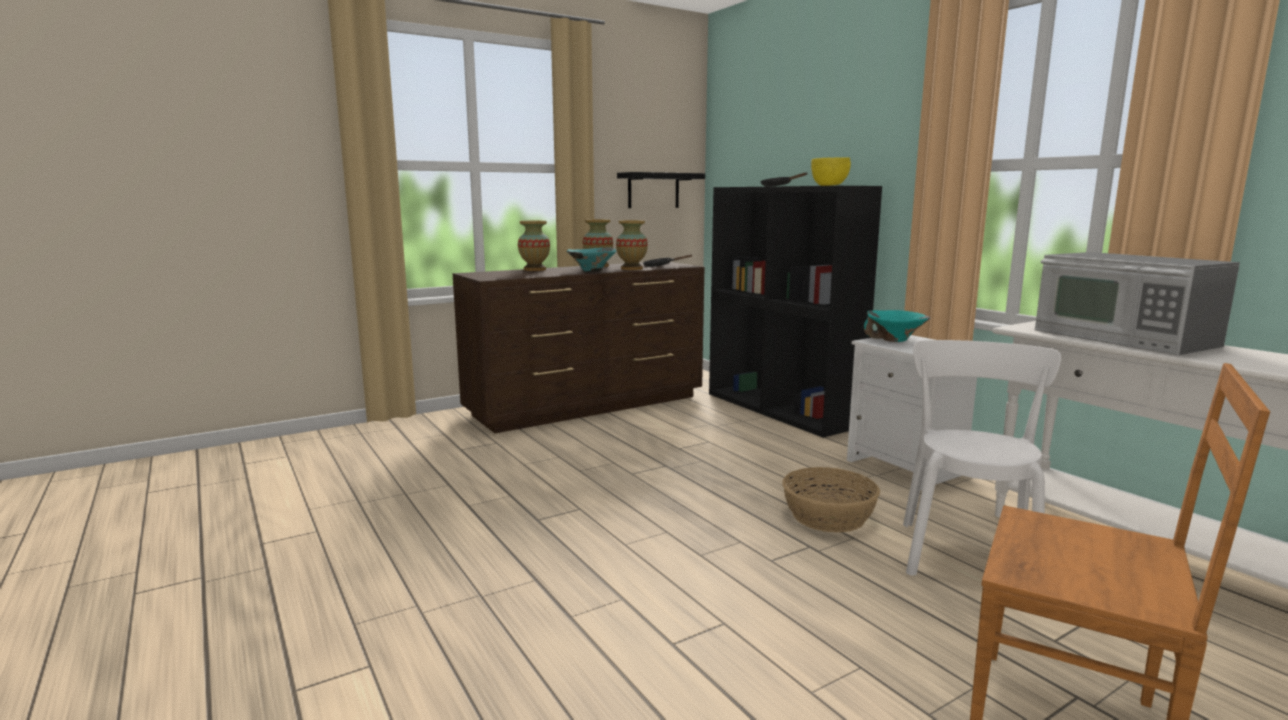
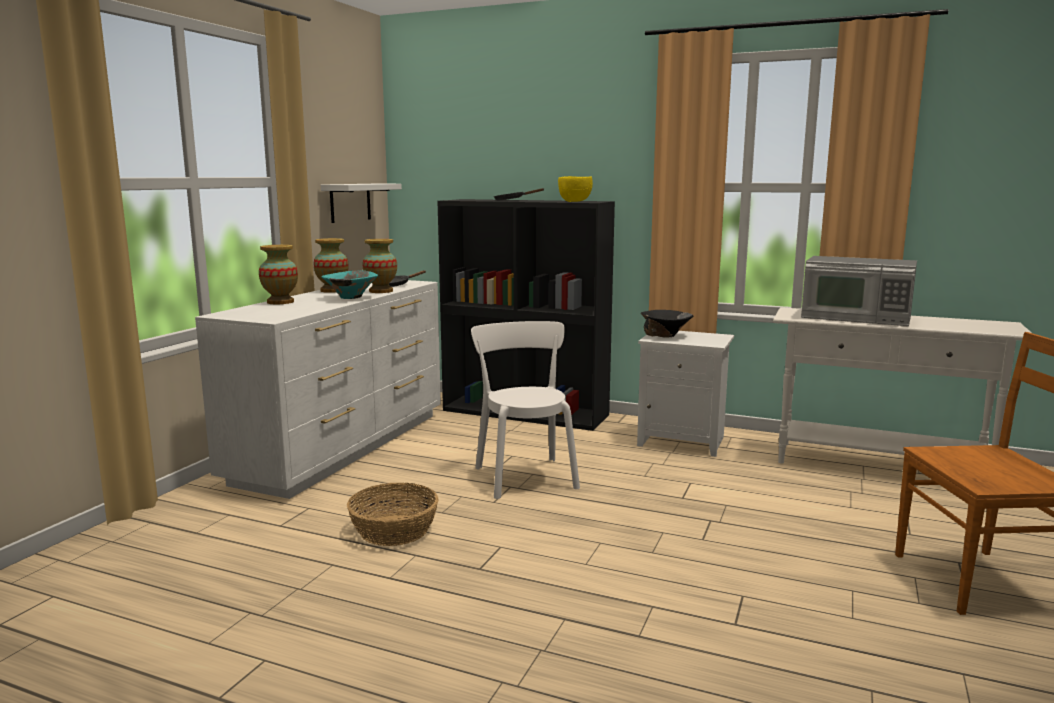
camera: 35 degrees left, 0 degrees up
(588, 406) = (343, 446): brown dresser -> white dresser
(653, 190) = (350, 202): black shelf -> white shelf
(829, 516) = (689, 493): basket -> basket (394, 530)
(895, 340) = (665, 336): turquoise bowl -> black bowl
(967, 552) = (799, 493): white chair -> white chair (524, 475)

